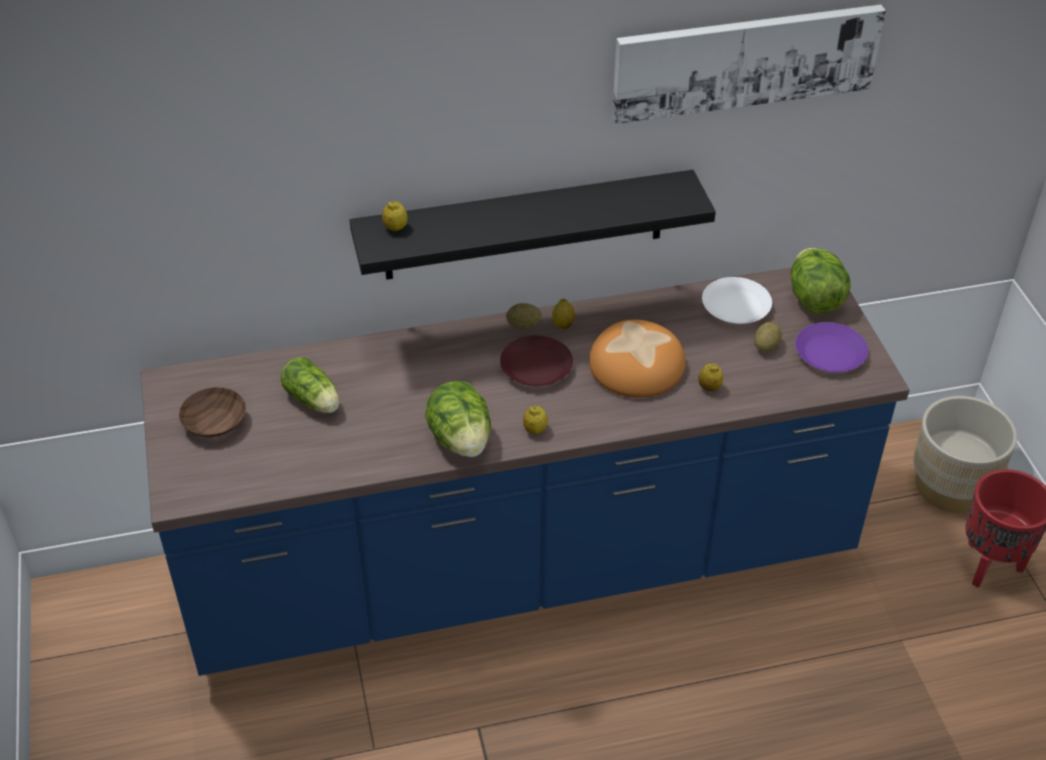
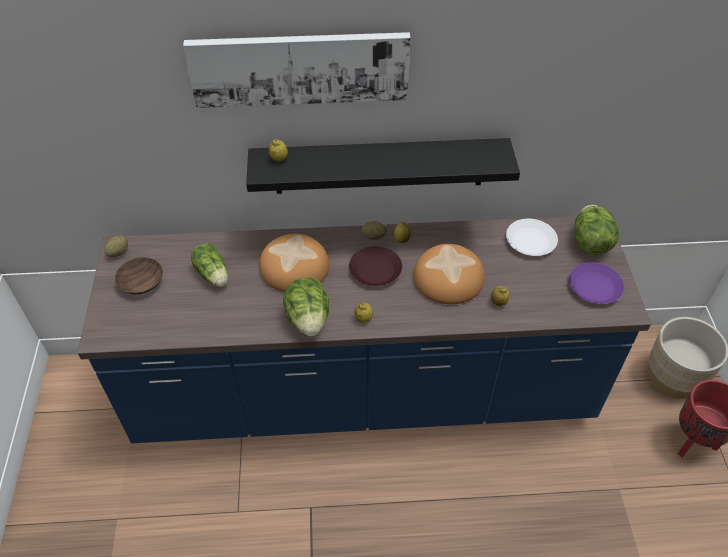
camera: 10 degrees right, 5 degrees up
(425, 377) = (295, 267): none -> bread
(745, 61) = (558, 58): picture -> picture (299, 68)
(766, 346) = (547, 275): potato -> potato (118, 252)

